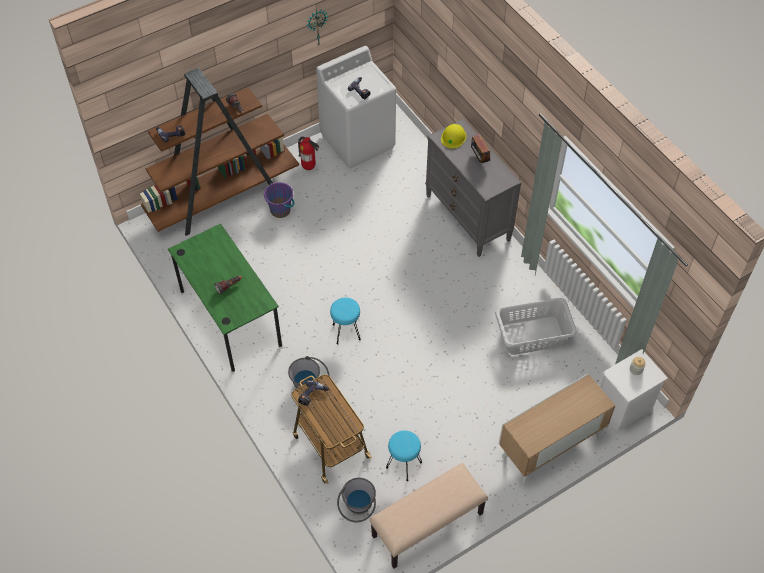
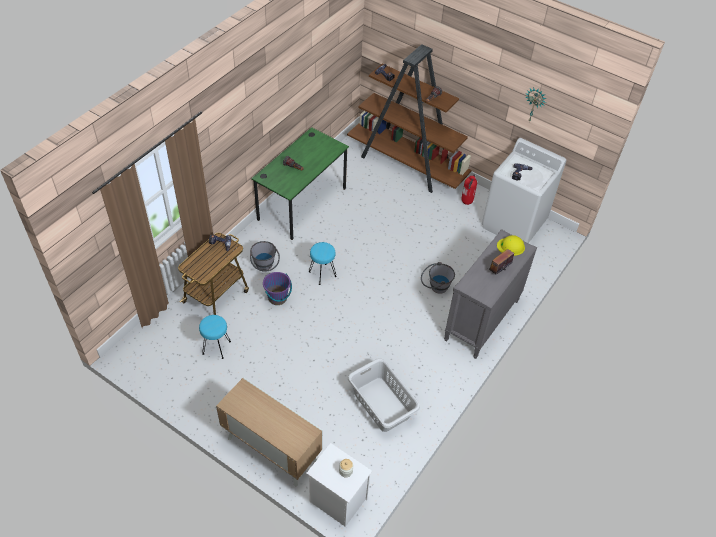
camera: 65 degrees right, 5 degrees down
(280, 210) = (415, 199): purple bucket -> purple bucket (277, 298)
(357, 509) = (167, 329): grey bucket -> grey bucket (435, 287)
(427, 525) = (166, 379): beige bench -> none

